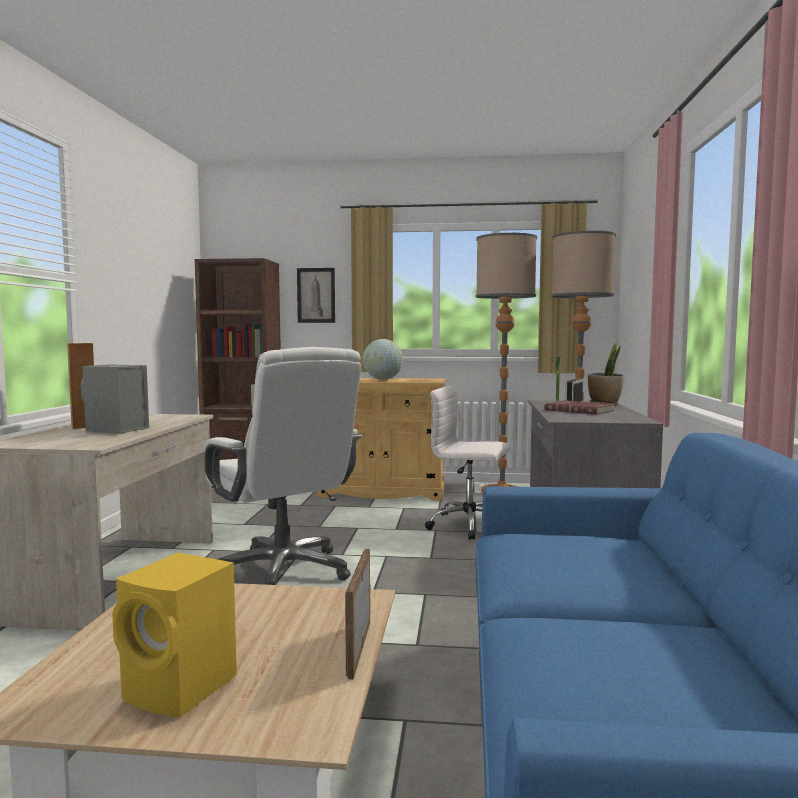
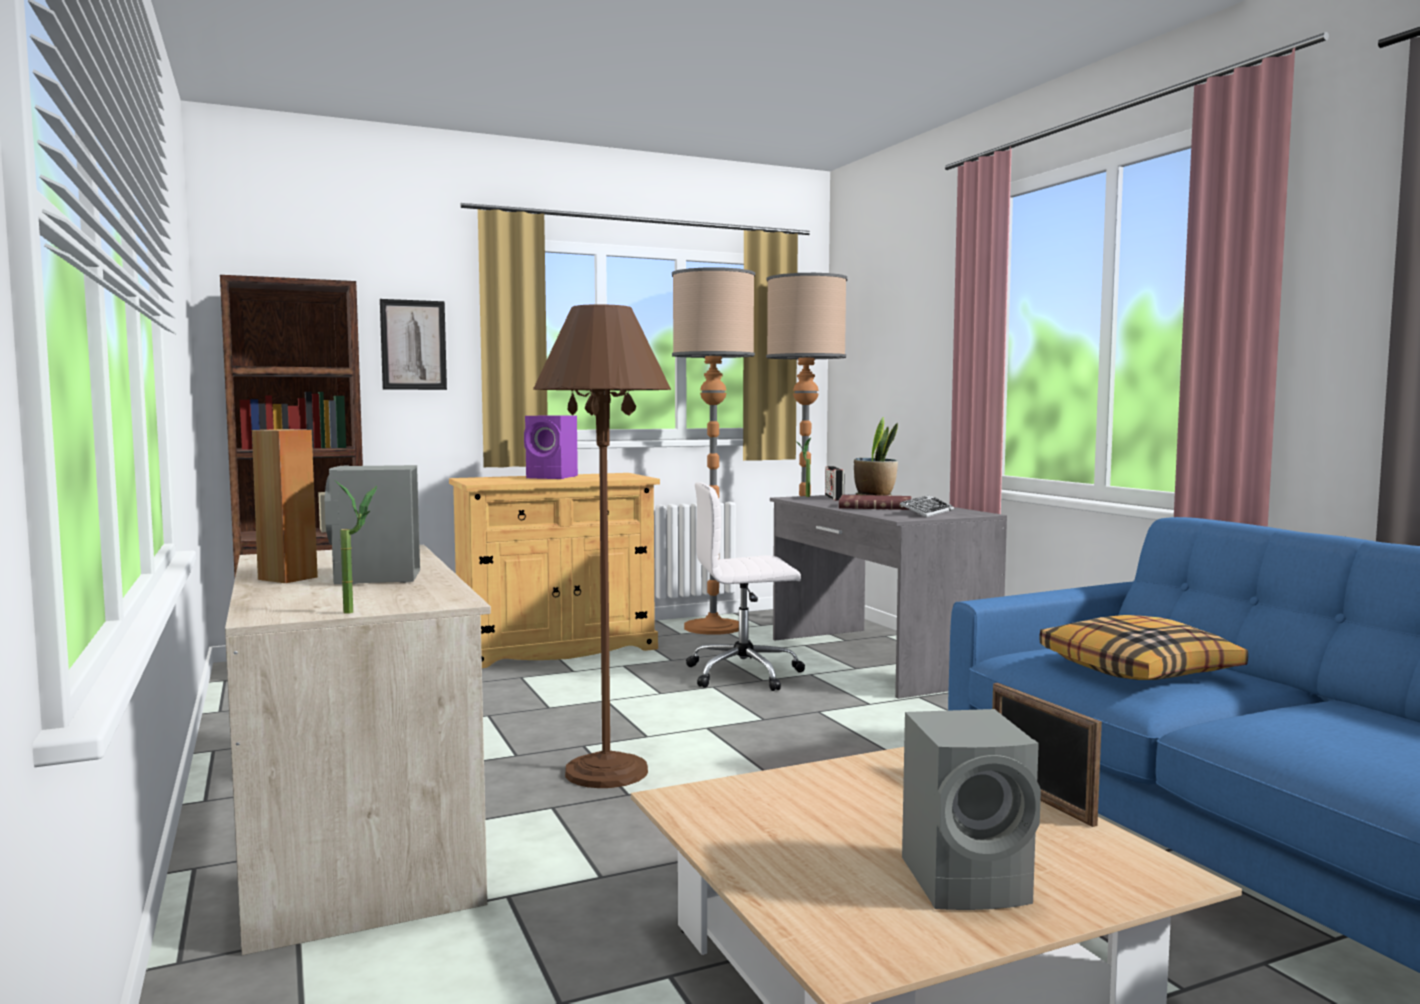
camera: 30 degrees left, 0 degrees up
(38, 446) = (359, 611): none -> potted plant
(182, 689) = (969, 882): yellow speaker -> grey speaker
(283, 571) = (606, 772): white office chair -> brown floor lamp
(383, 379) = (553, 477): globe -> purple speaker
(565, 563) = (1139, 669): none -> pillow
(600, 417) = (926, 512): none -> keyboard

